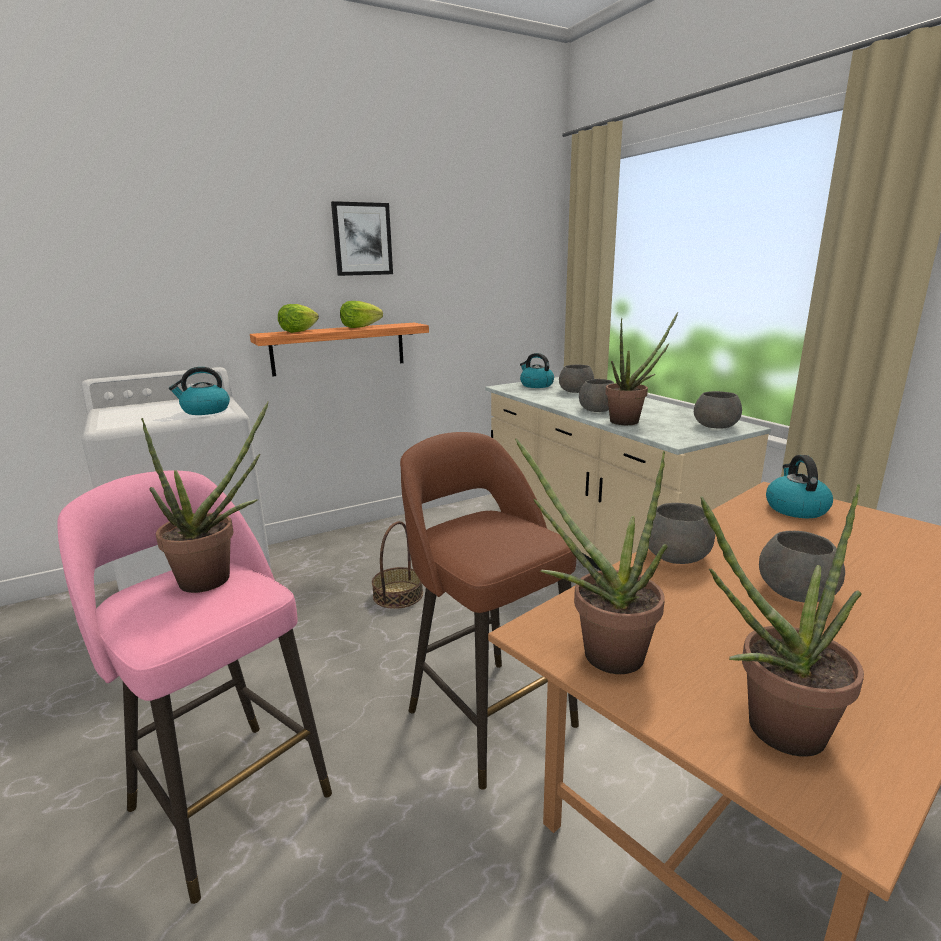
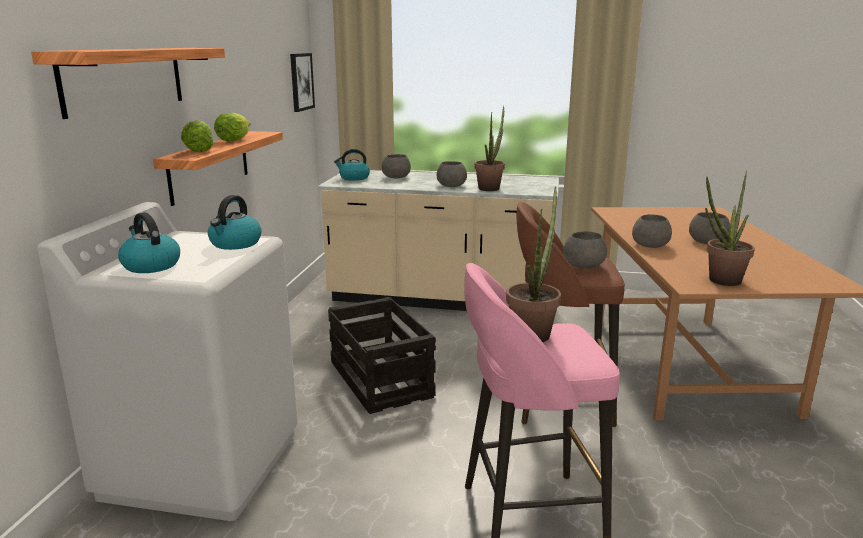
camera: 50 degrees left, 0 degrees up
(217, 264) = (124, 79): none -> shelf
(362, 239) = (215, 47): picture -> picture (301, 81)
(398, 595) = (381, 380): basket -> crate
(716, 426) = (536, 181): grey bowl -> grey bowl (584, 265)
(770, 731) = (796, 278): potted plant -> none
(795, 508) = (632, 214): kettle -> kettle (150, 265)

